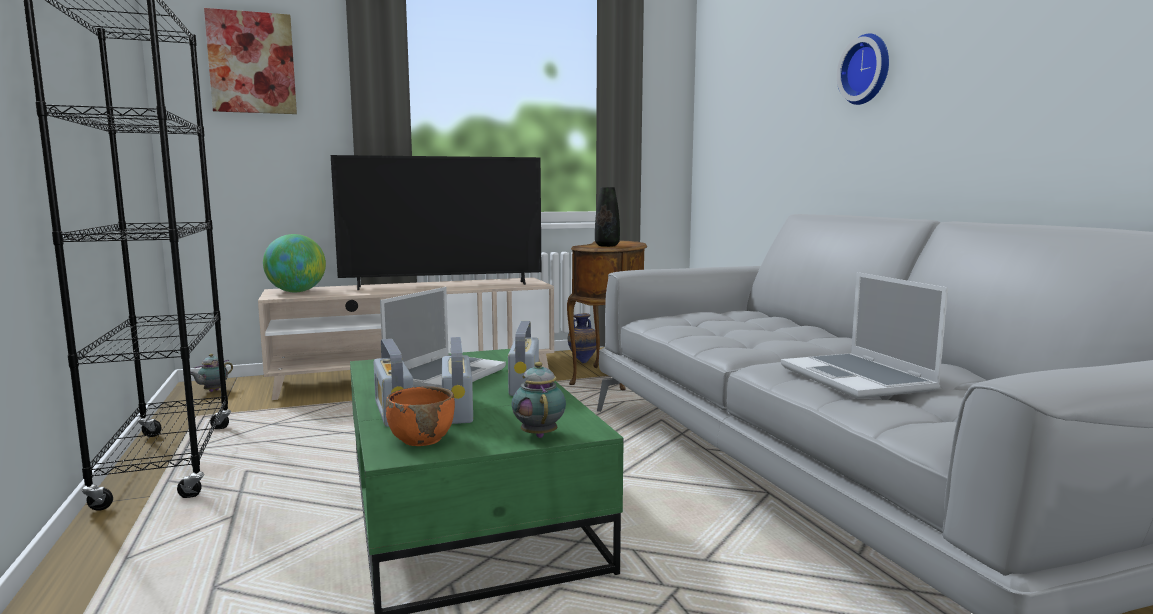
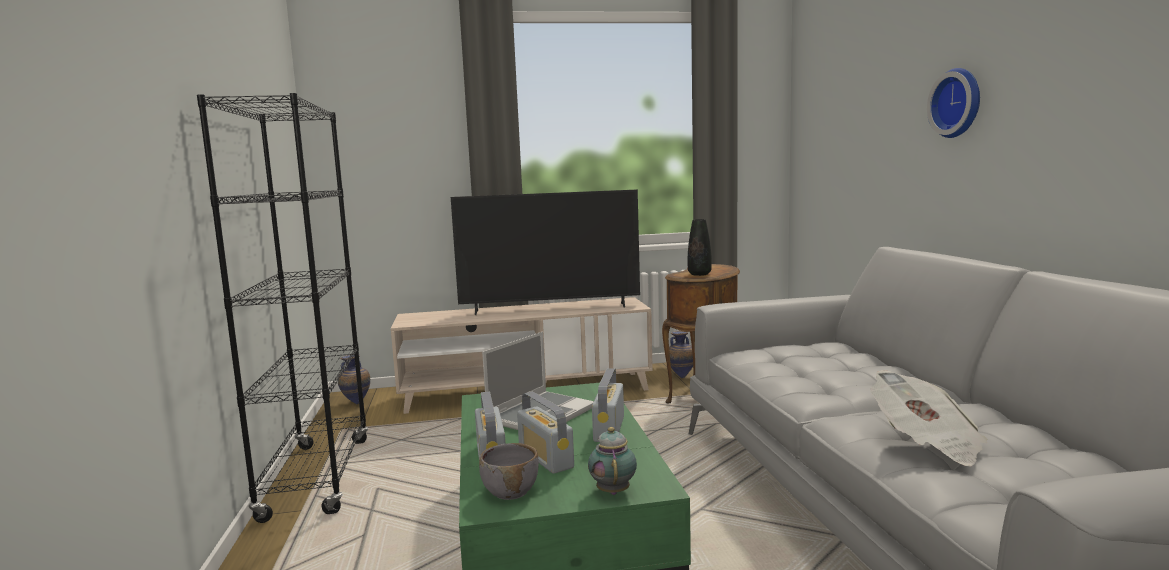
camera: 10 degrees right, 0 degrees up
(212, 391) = (356, 403): teapot -> vase
(252, 63) = (385, 118): picture -> none
(296, 292) = (423, 317): globe -> none
(422, 439) = (511, 491): orange bowl -> grey bowl
(457, 410) = (545, 458): radio -> radio turned 150 degrees clockwise
(858, 379) = (927, 443): laptop -> newspaper

